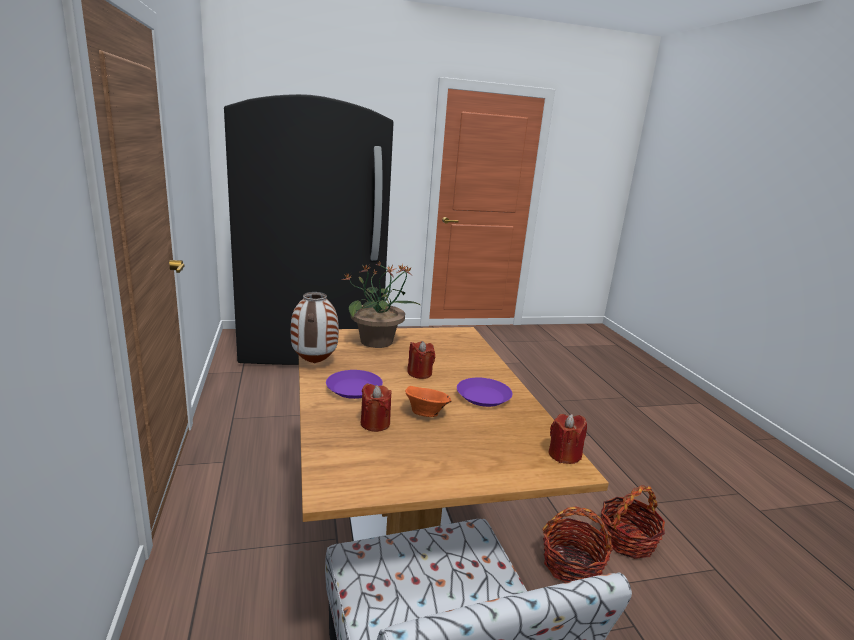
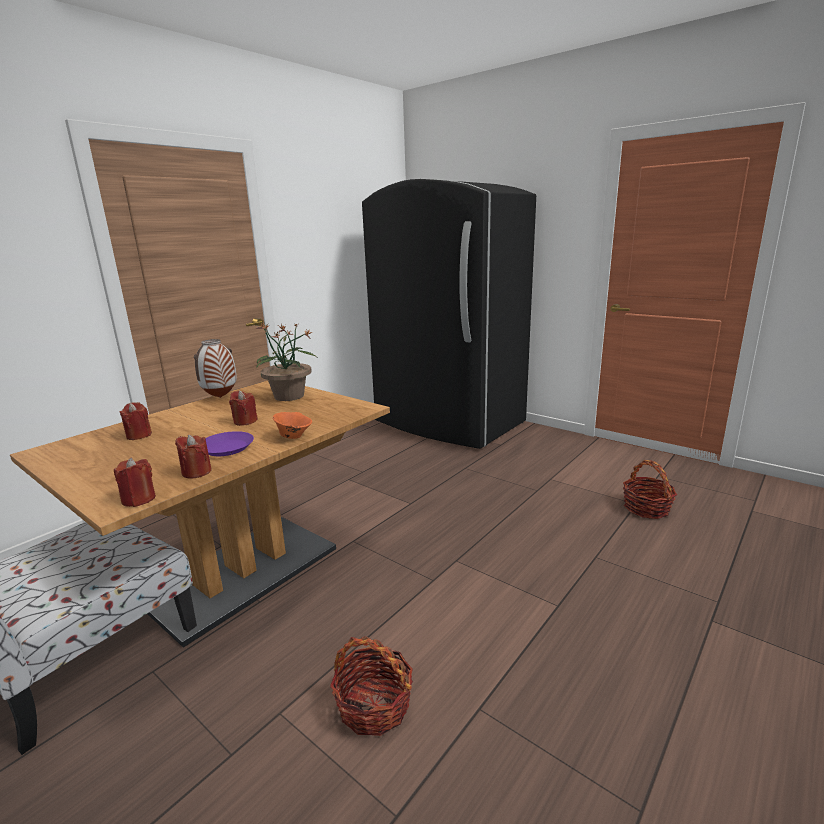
camera: 55 degrees right, 0 degrees up
(354, 389) = (189, 416): purple plate -> none
(425, 413) = (171, 442): orange bowl -> orange bowl (294, 436)
(527, 420) = (196, 472): none -> red candle
(572, 565) = (291, 675): basket -> basket (646, 508)

